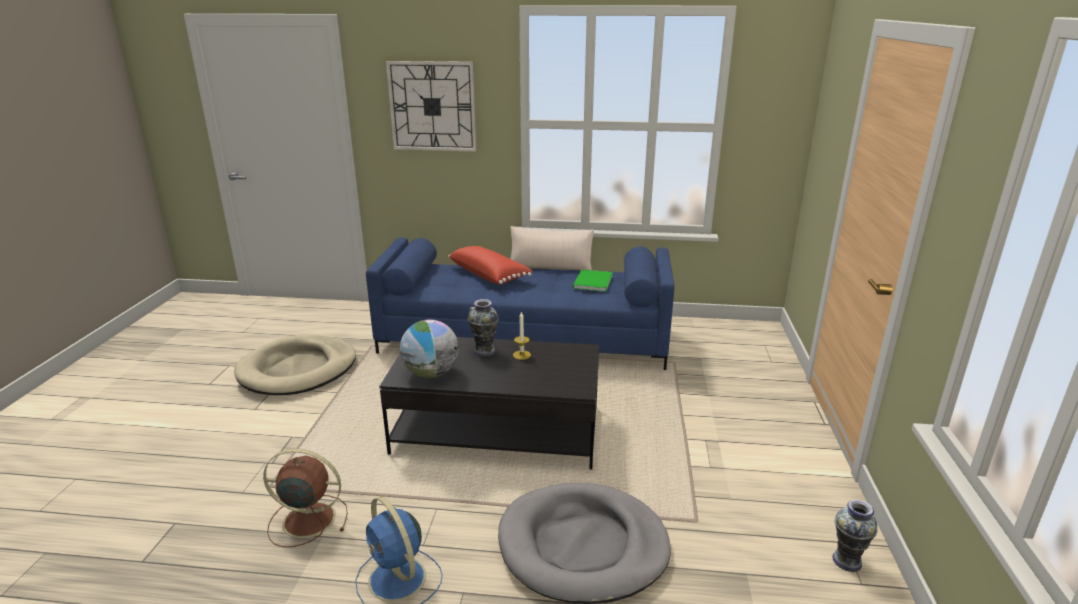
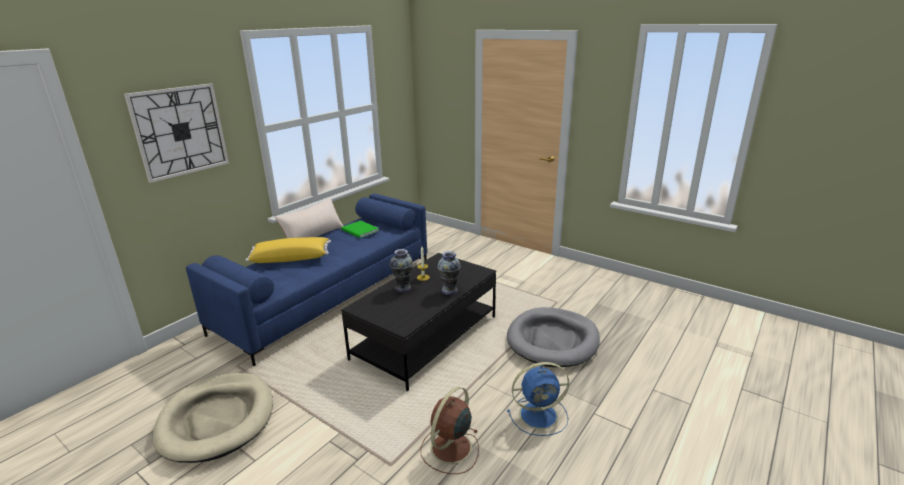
camera: 60 degrees left, 0 degrees up
(431, 373) = (410, 313): globe -> none
(489, 275) = (291, 258): red pillow -> yellow pillow
(847, 561) = (602, 278): vase -> vase (450, 290)

